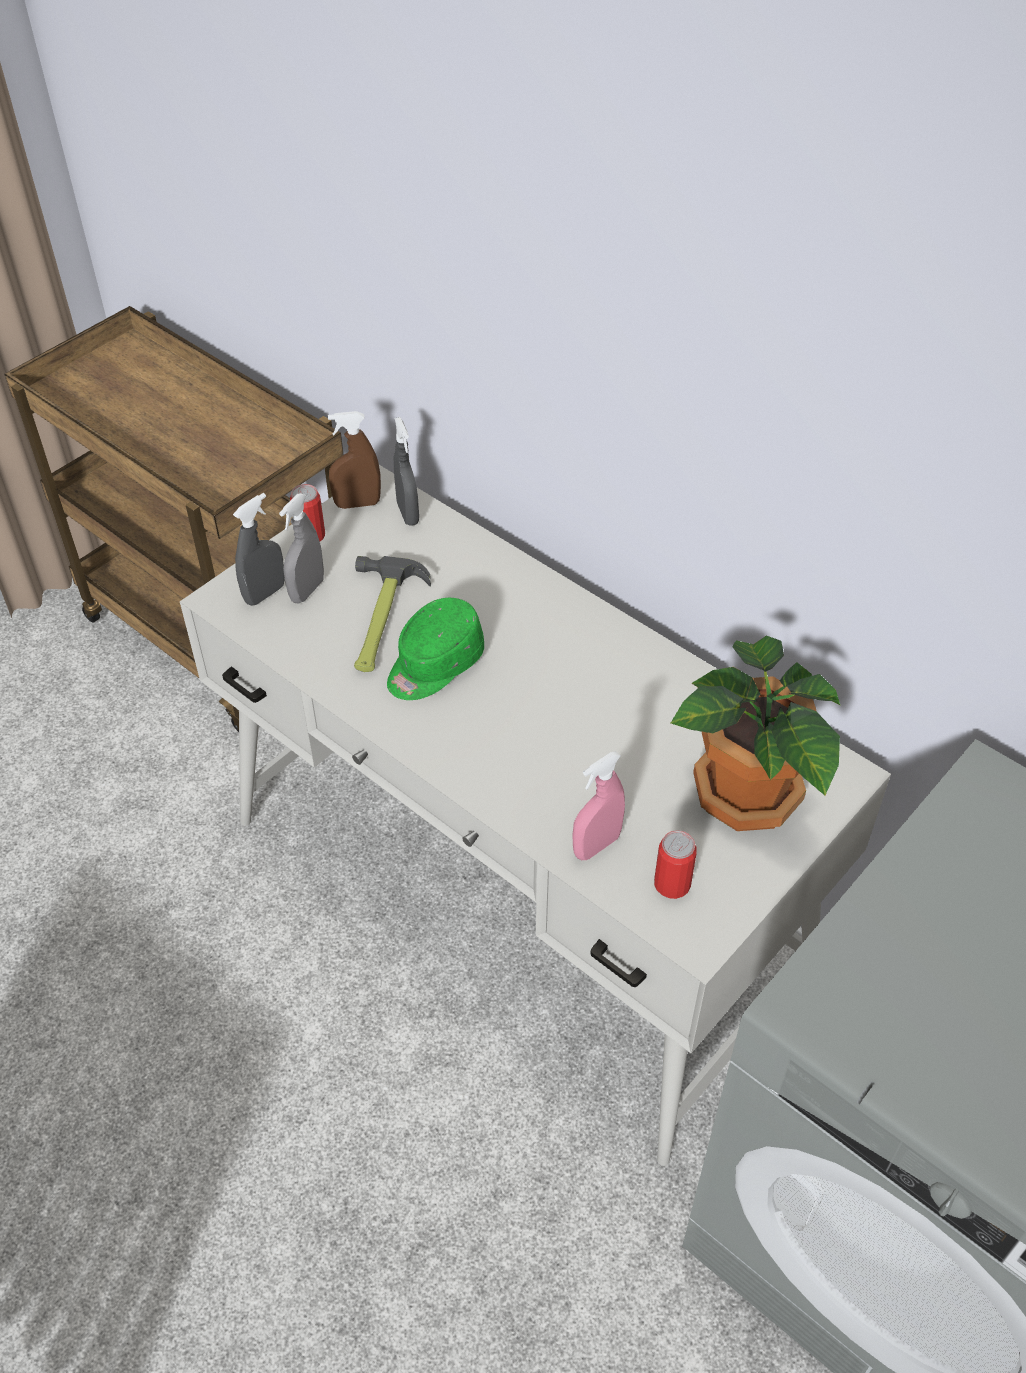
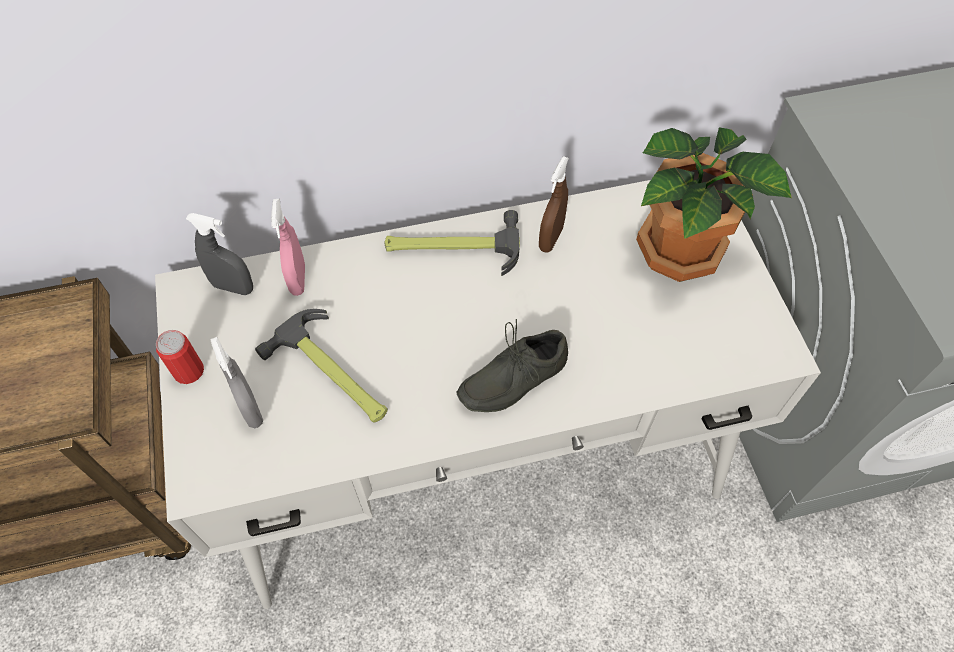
camera: 55 degrees left, 10 degrees up
(265, 593) = (224, 444): grey spray bottle -> none
(357, 504) = (186, 315): brown spray bottle -> brown spray bottle (550, 238)
(434, 665) = (413, 365): green cap -> none
(480, 736) = (510, 376): none -> grey shoe
(580, 623) = (452, 247): none -> hammer
(596, 845) = (665, 364): pink spray bottle -> pink spray bottle (298, 279)
(672, 884) = (727, 339): can -> none

